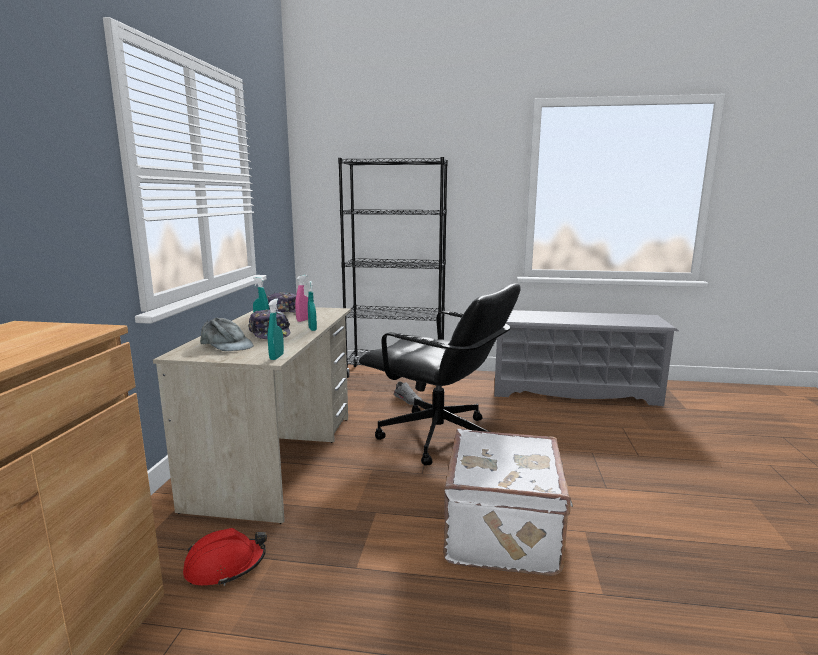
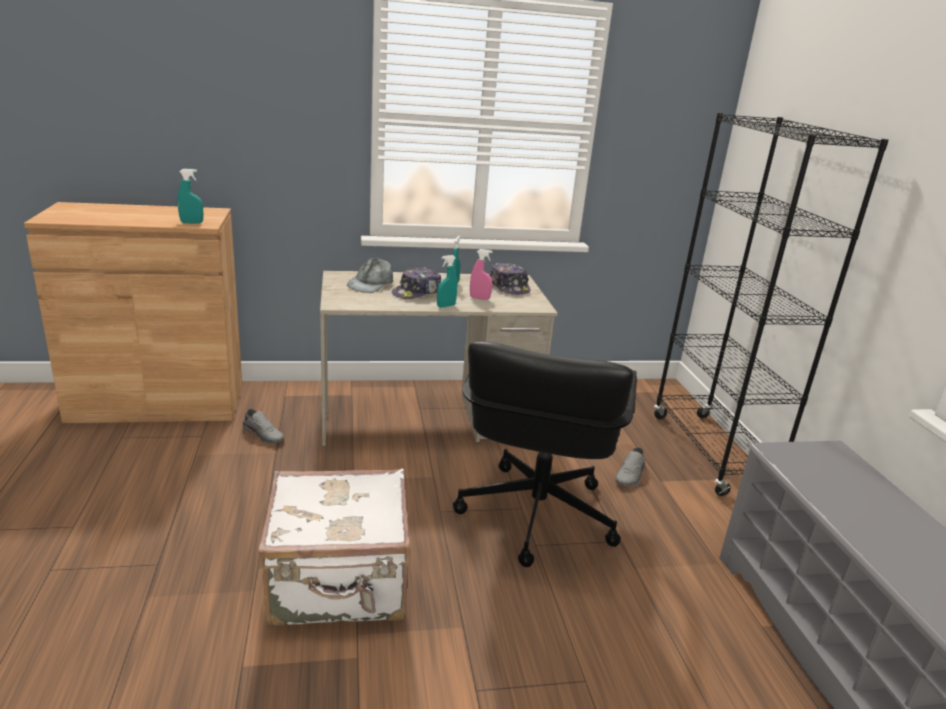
camera: 70 degrees right, 10 degrees up
(225, 566) = (264, 434): red hard hat -> grey shoe
(276, 357) = (342, 305): turquoise spray bottle -> turquoise spray bottle (192, 223)

